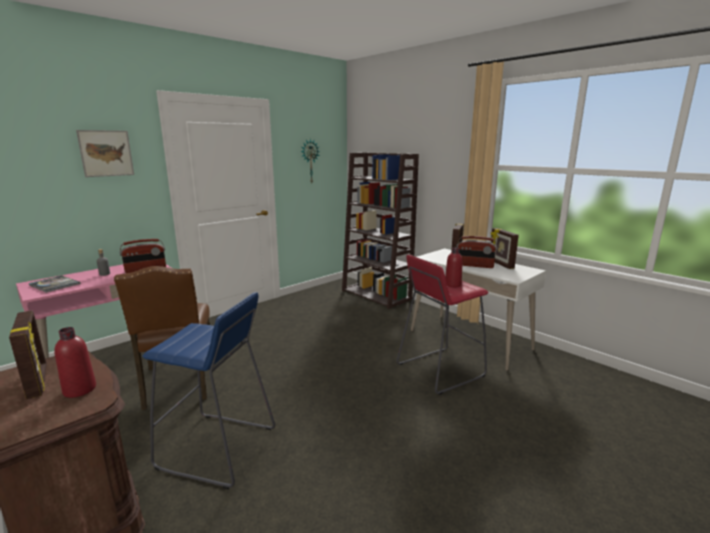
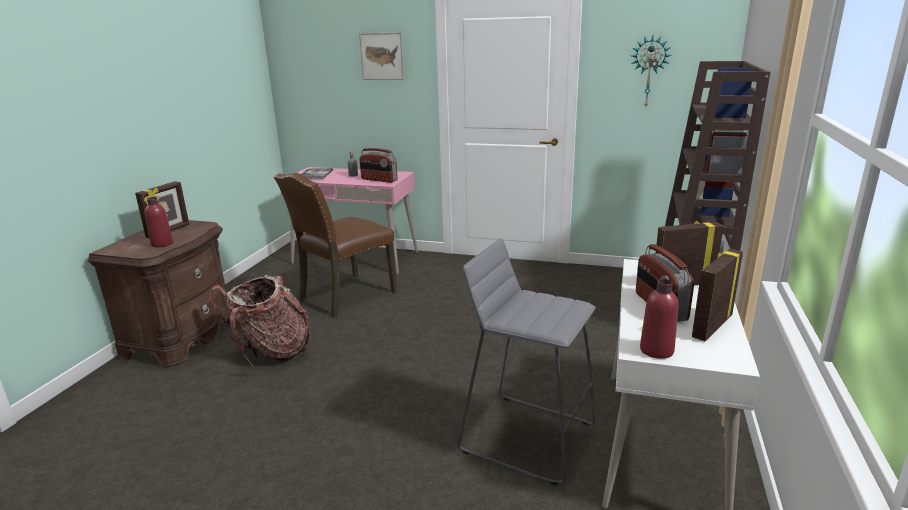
camera: 60 degrees right, 5 degrees up
(217, 448) = (272, 352): blue stool -> backpack
(439, 370) = (527, 436): red stool -> grey stool
(452, 285) = (543, 311): red bottle -> red bottle (656, 350)

